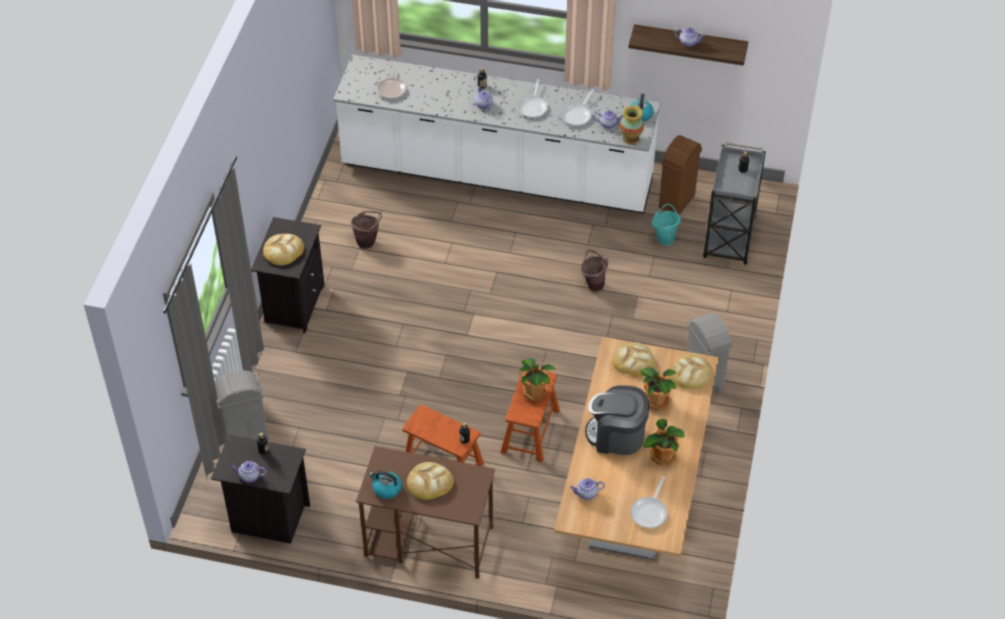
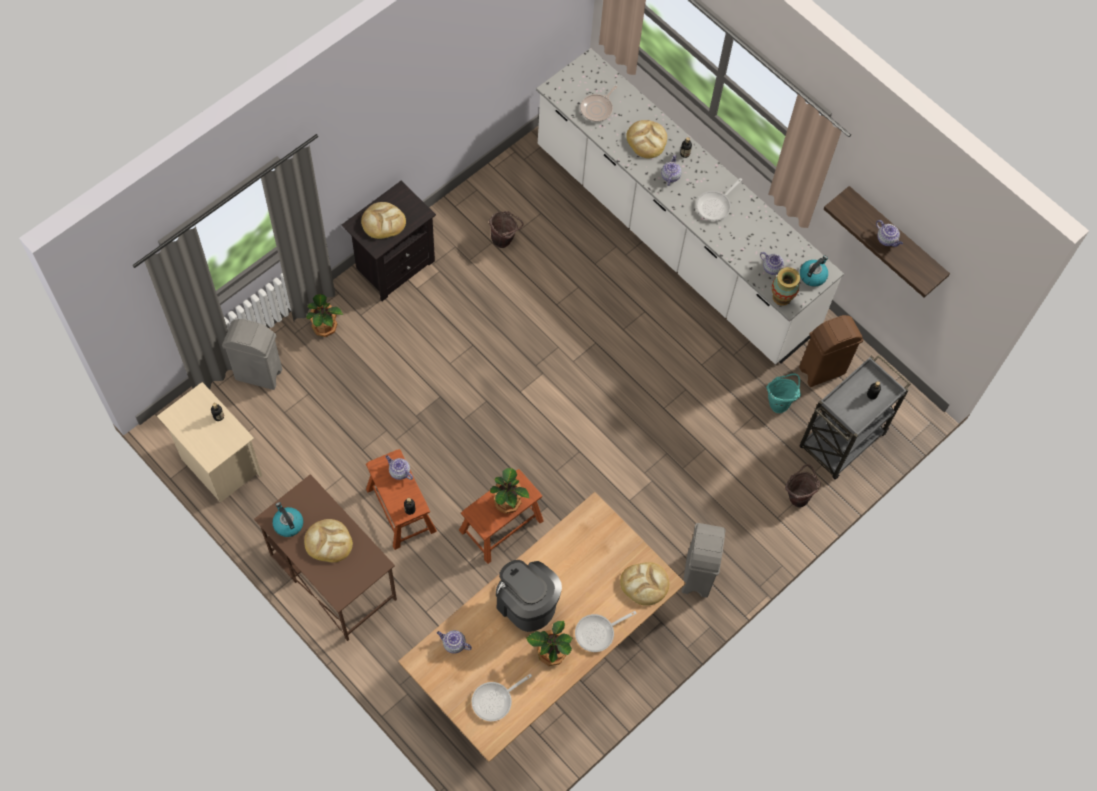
camera: 30 degrees right, 15 degrees up
(249, 476) = (188, 435): teapot -> teapot (399, 472)
(267, 518) = (219, 465): black nightstand -> beige nightstand
(577, 115) = (751, 240): frying pan -> frying pan (598, 633)
(593, 284) = (674, 410): brown bucket -> brown bucket (798, 495)
(633, 361) = (602, 536): bread -> bread (646, 140)
(656, 400) = (591, 590): potted plant -> potted plant (325, 326)

